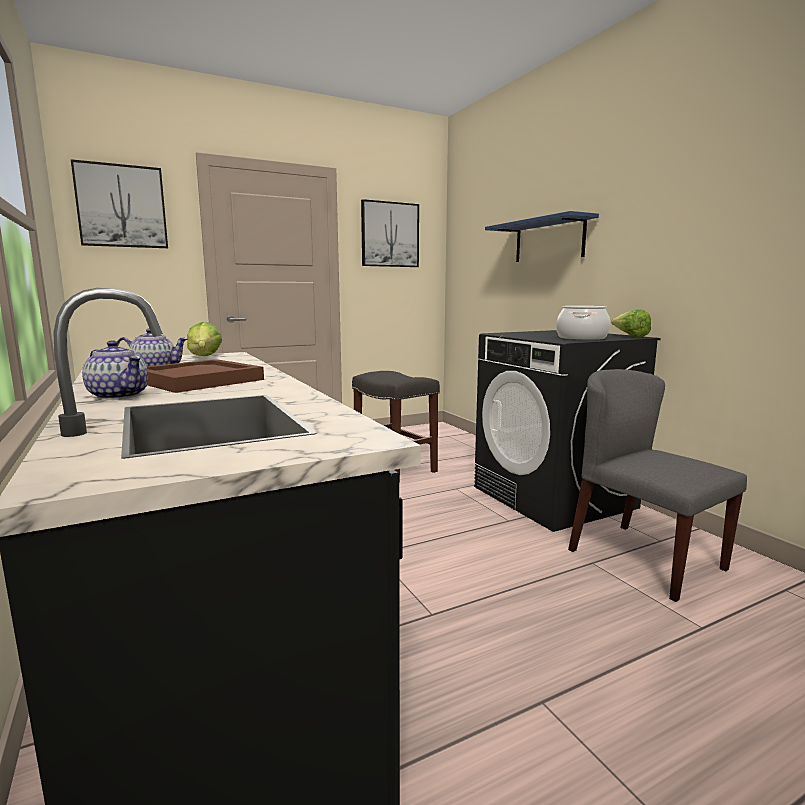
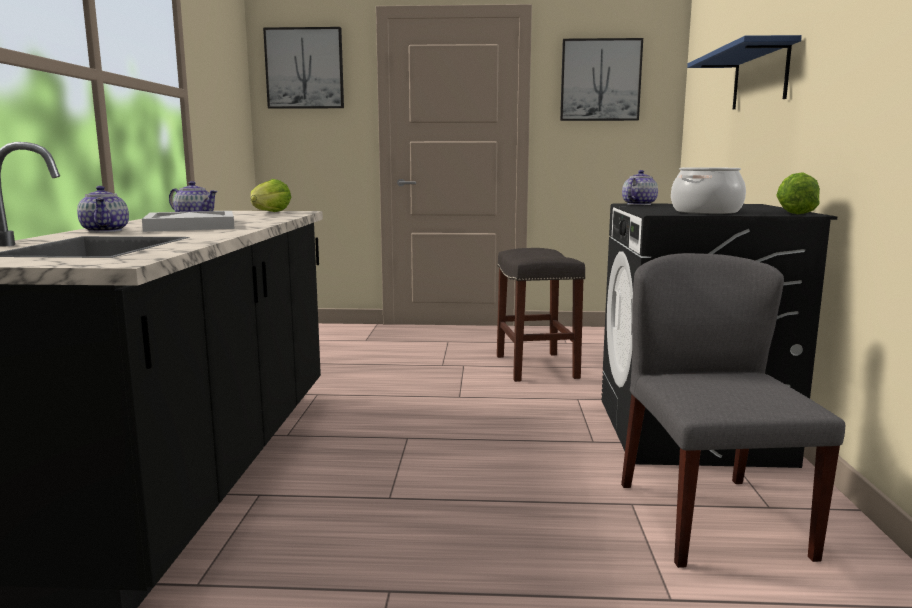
camera: 30 degrees right, 0 degrees up
(200, 380) = (192, 226): brown tray -> white tray
(504, 333) = (638, 204): none -> teapot

